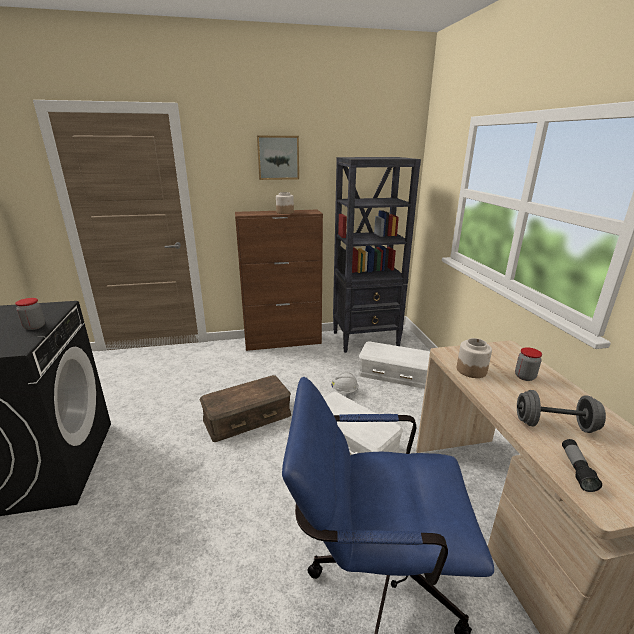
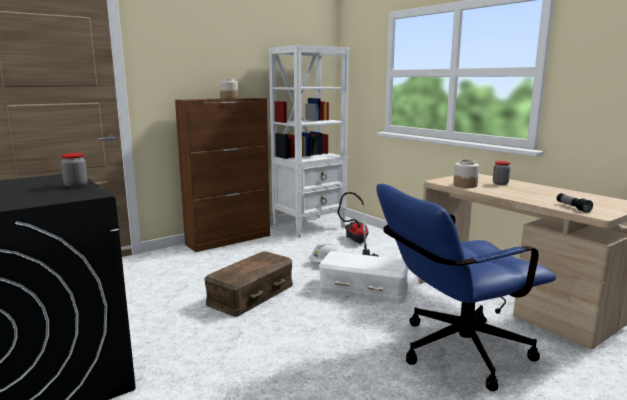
camera: 25 degrees left, 10 degrees down
(278, 157) = (215, 46): picture -> none
(366, 339) = (310, 227): black bookcase -> white bookcase
(394, 373) = (356, 243): white storage box -> vacuum cleaner
(554, 425) = (541, 196): grey dumbbell -> none

